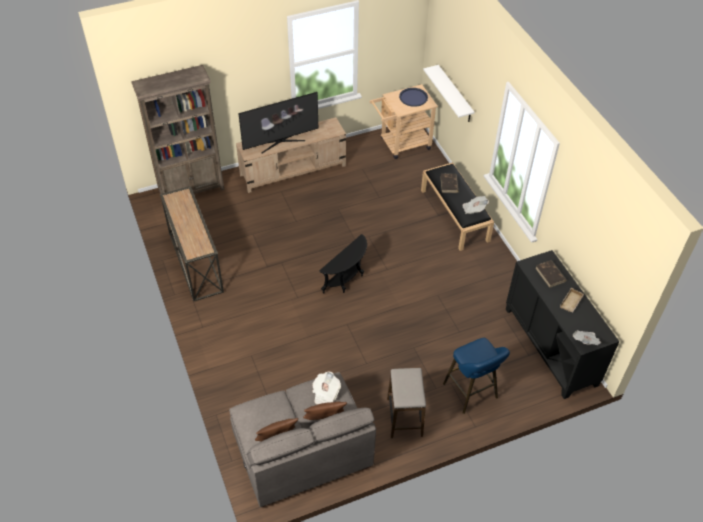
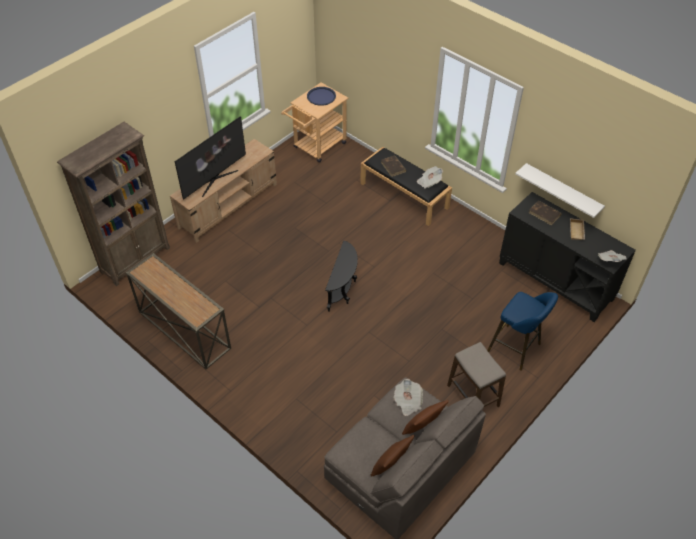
camera: 25 degrees left, 0 degrees up
(455, 94) = (368, 80): white shelf -> white shelf (562, 191)

